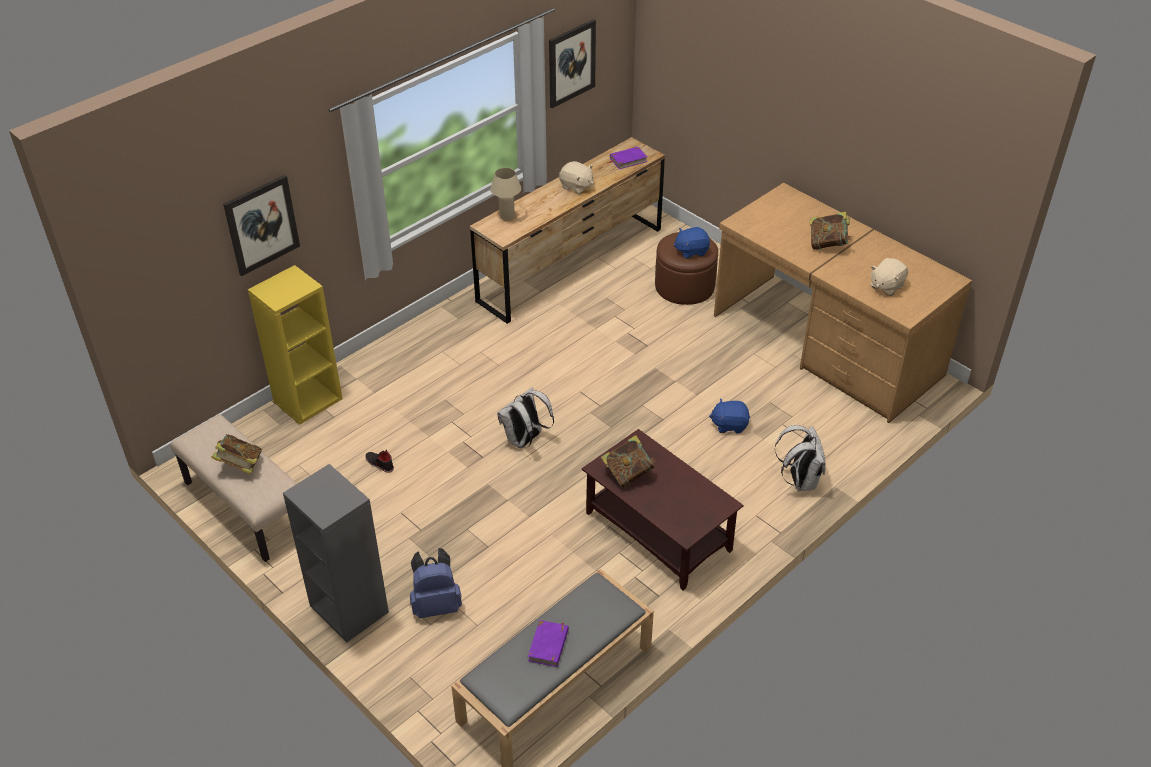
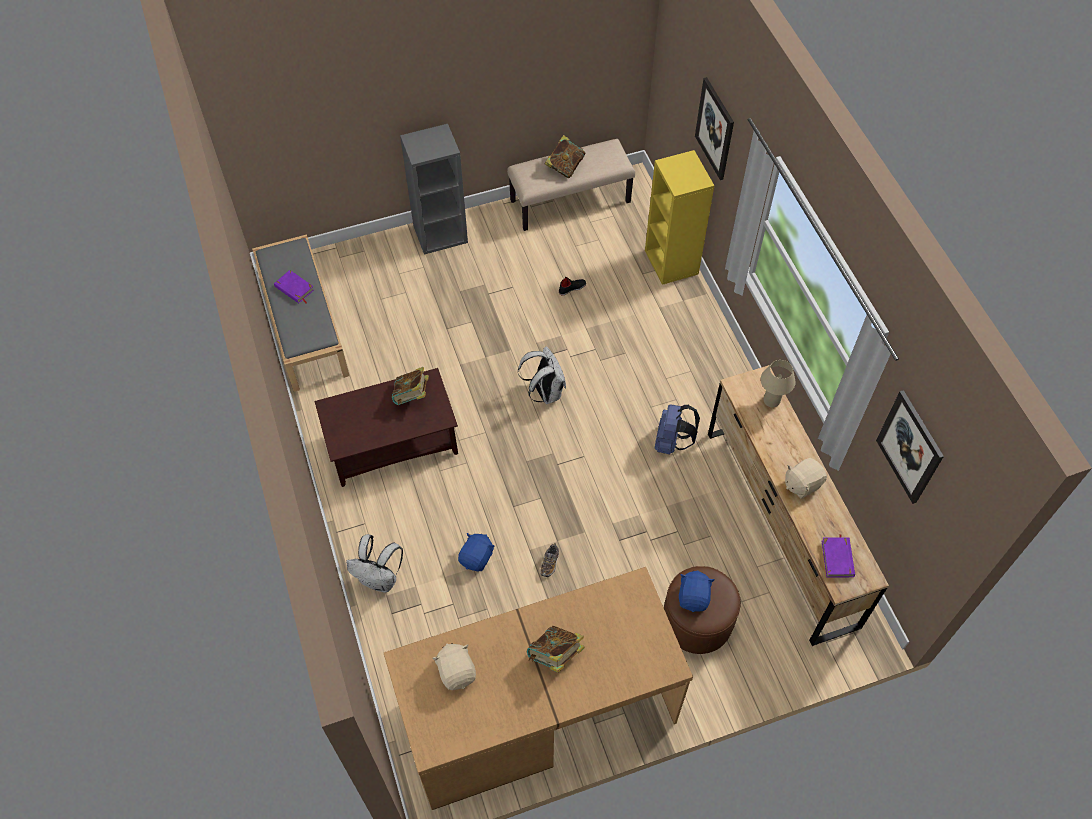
camera: 115 degrees right, 15 degrees up
(436, 605) = (413, 282): blue backpack -> blue backpack (672, 442)
(699, 378) = (550, 563): none -> shoe

